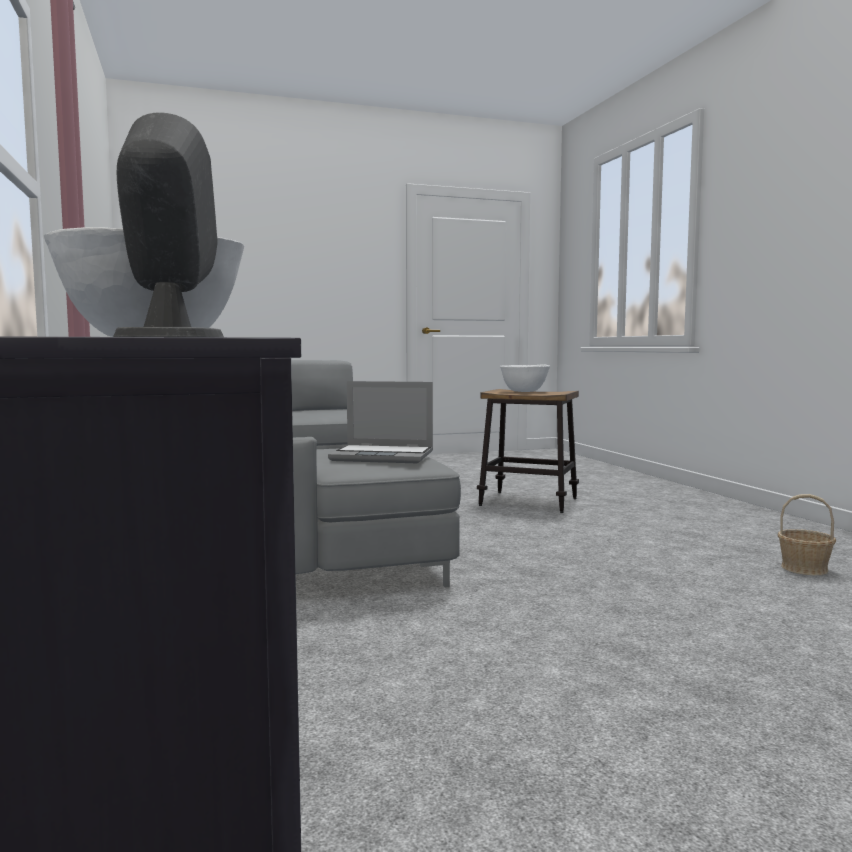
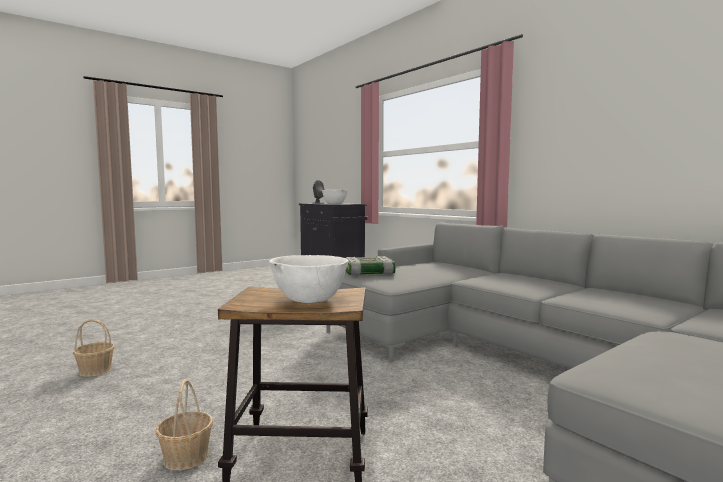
camera: 160 degrees right, 0 degrees up
(384, 456) = (368, 273): laptop -> book
(609, 508) = (186, 457): none -> basket

